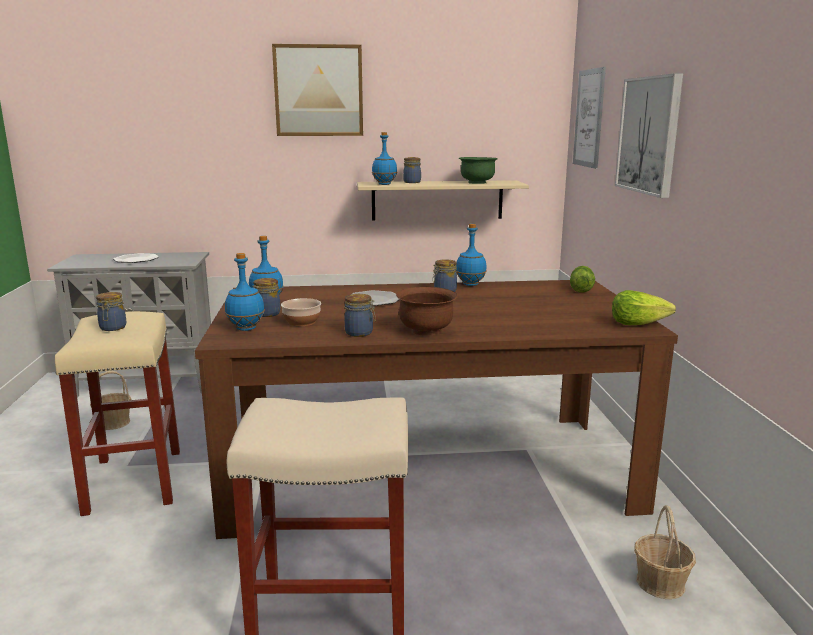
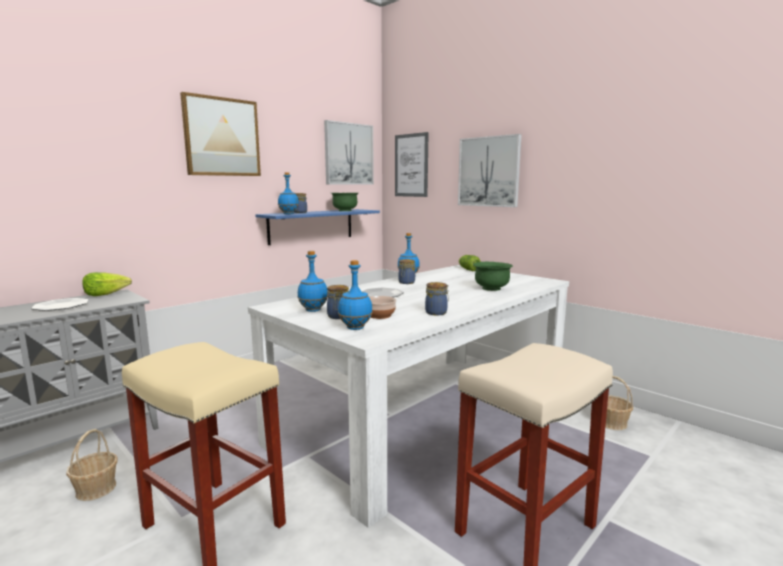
camera: 40 degrees left, 5 degrees down
(112, 328) = (198, 362): jar -> none
(426, 331) = (467, 303): brown bowl -> none
(427, 470) = (425, 416): brown dining table -> white dining table
(437, 200) = (311, 226): beige shelf -> blue shelf
(505, 102) = (348, 154): none -> picture
(519, 320) = (491, 288): none -> green bowl
(638, 323) = (541, 279): lettuce -> lettuce (106, 294)

